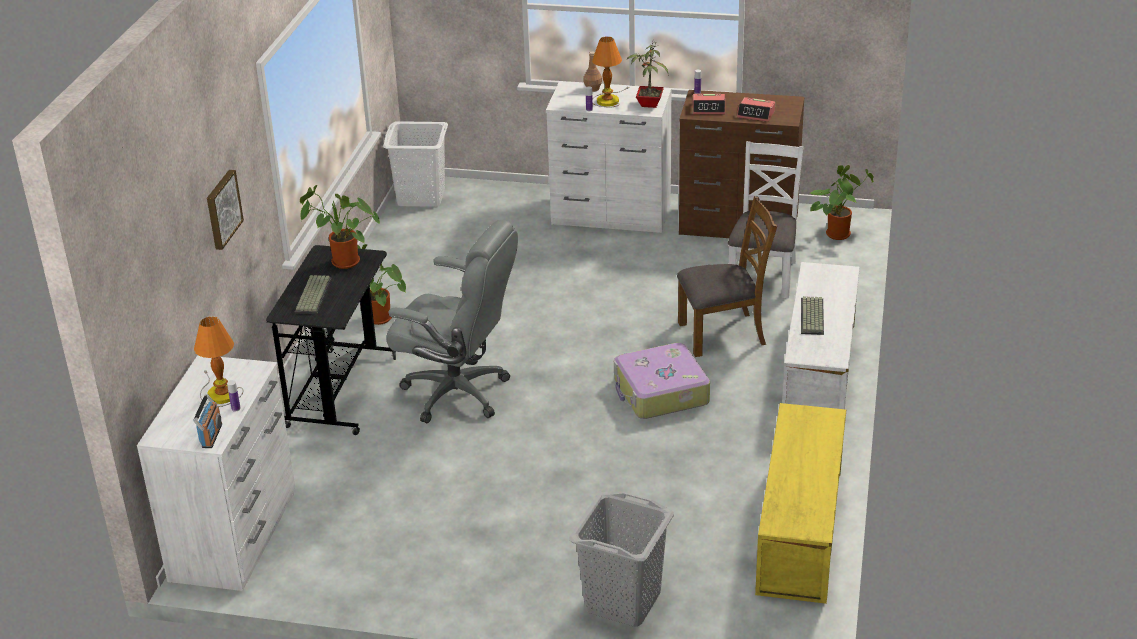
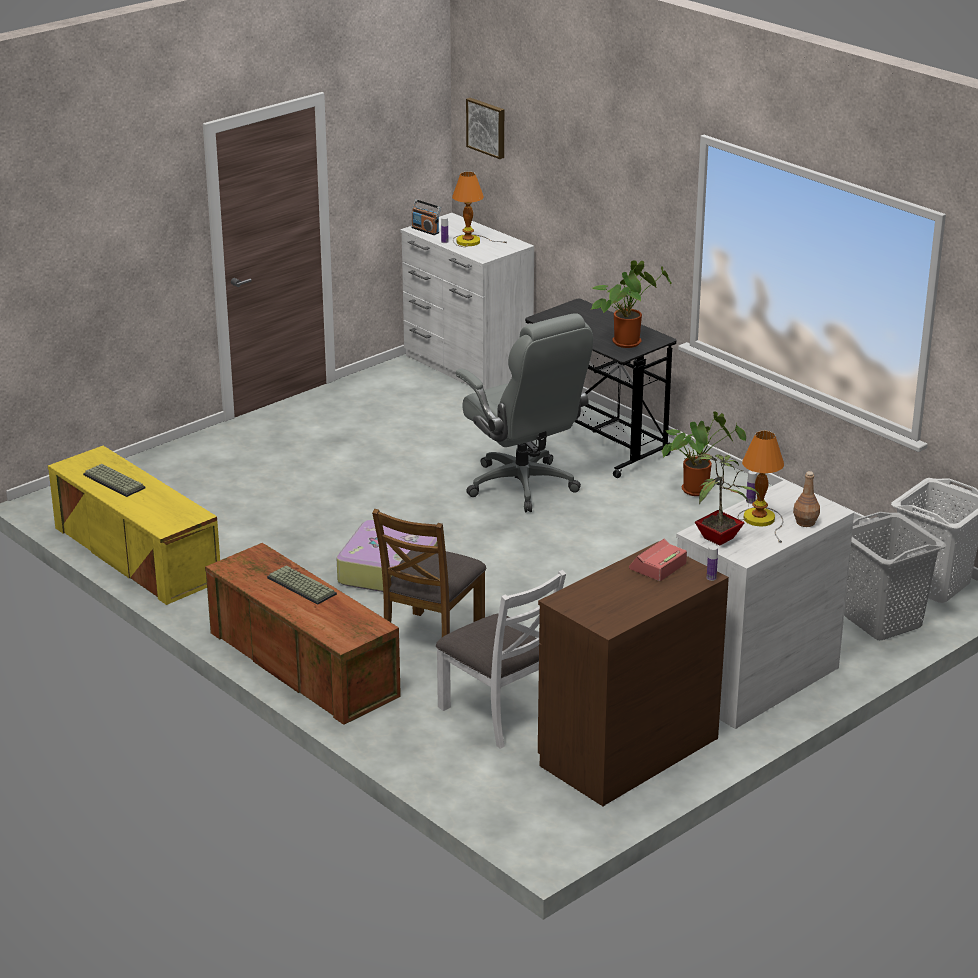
camera: 125 degrees right, 5 degrees down
(222, 209) = (605, 187): picture -> picture (487, 127)
(312, 295) = (591, 320): keyboard -> keyboard (115, 481)
(458, 394) = (523, 486): grey office chair -> grey office chair turned 90 degrees counterclockwise
(623, 601) = (186, 462): grey laundry basket -> grey laundry basket (882, 621)
(756, 114) = (604, 588): alarm clock -> none
(821, 369) = (300, 664): white bench -> brown bench
(838, 233) = (520, 810): potted plant -> none

